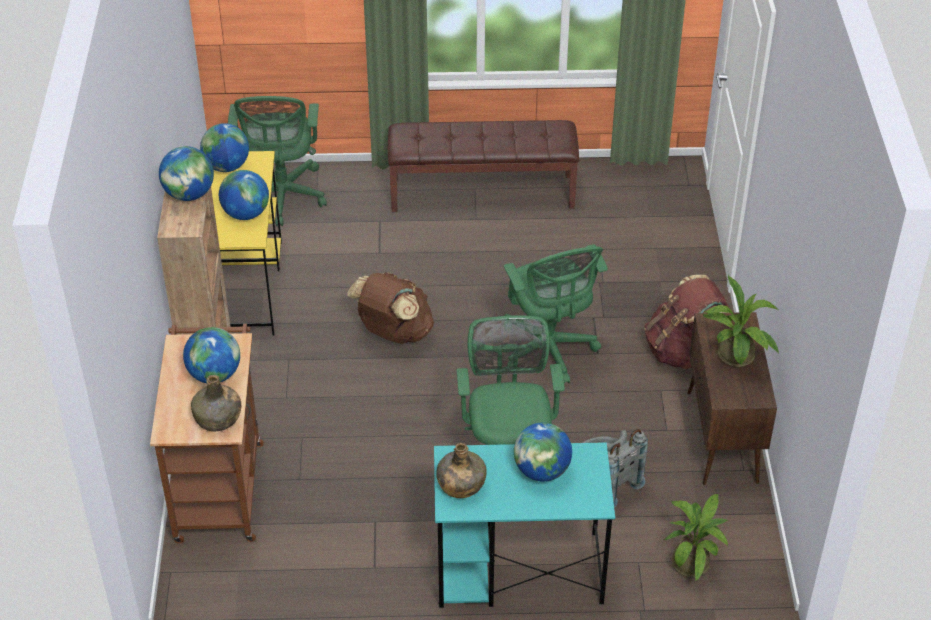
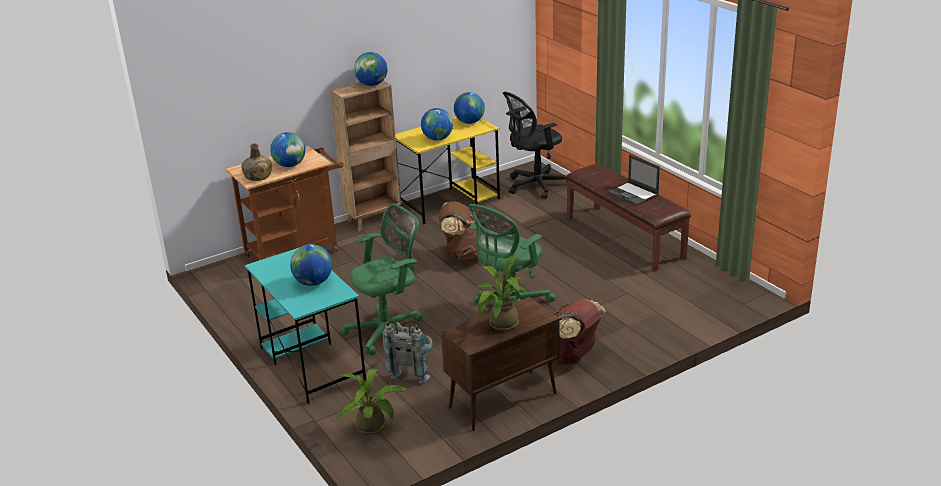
camera: 60 degrees right, 15 degrees down
(282, 198) = (535, 186): green office chair -> black office chair
(460, 484) = (280, 262): green bottle -> none
(501, 137) = (633, 194): none -> laptop

